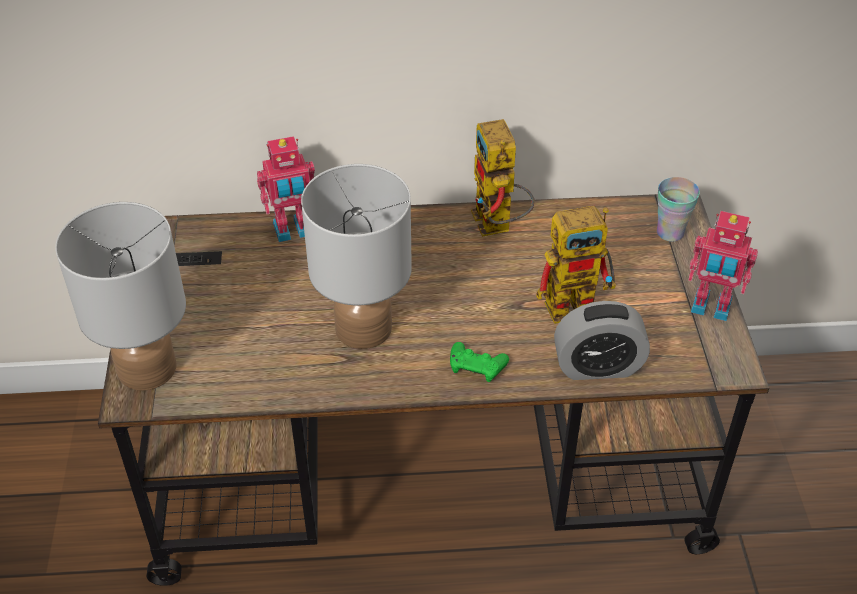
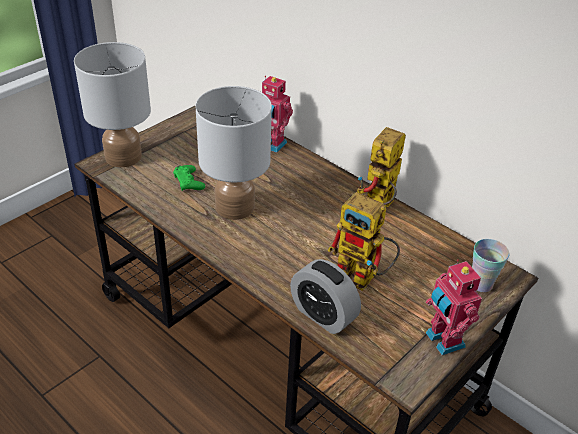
camera: 45 degrees right, 5 degrees down
(477, 366) = (260, 264): green game controller -> green game controller (189, 182)

